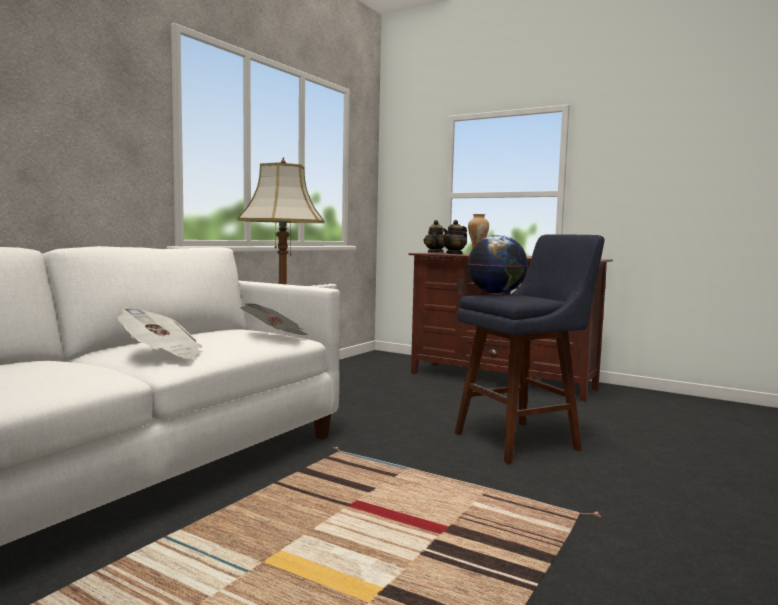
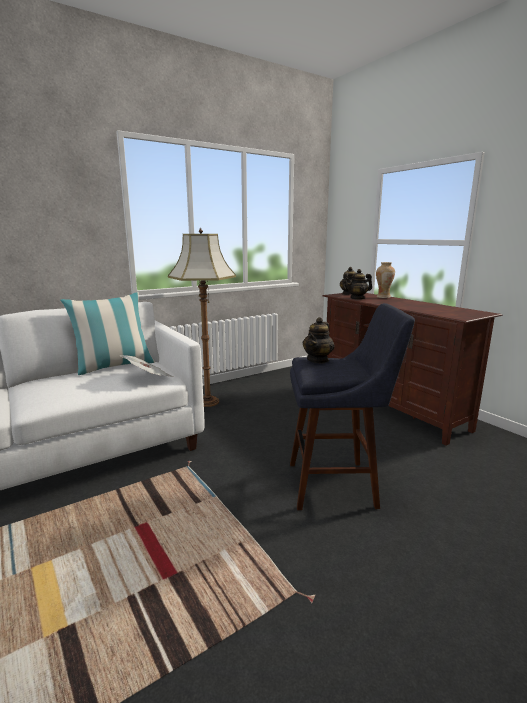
camera: 25 degrees right, 10 degrees up
(162, 354) = (44, 394): newspaper -> none
(203, 332) = (114, 366): none -> pillow
(496, 294) = (318, 360): globe -> teapot

